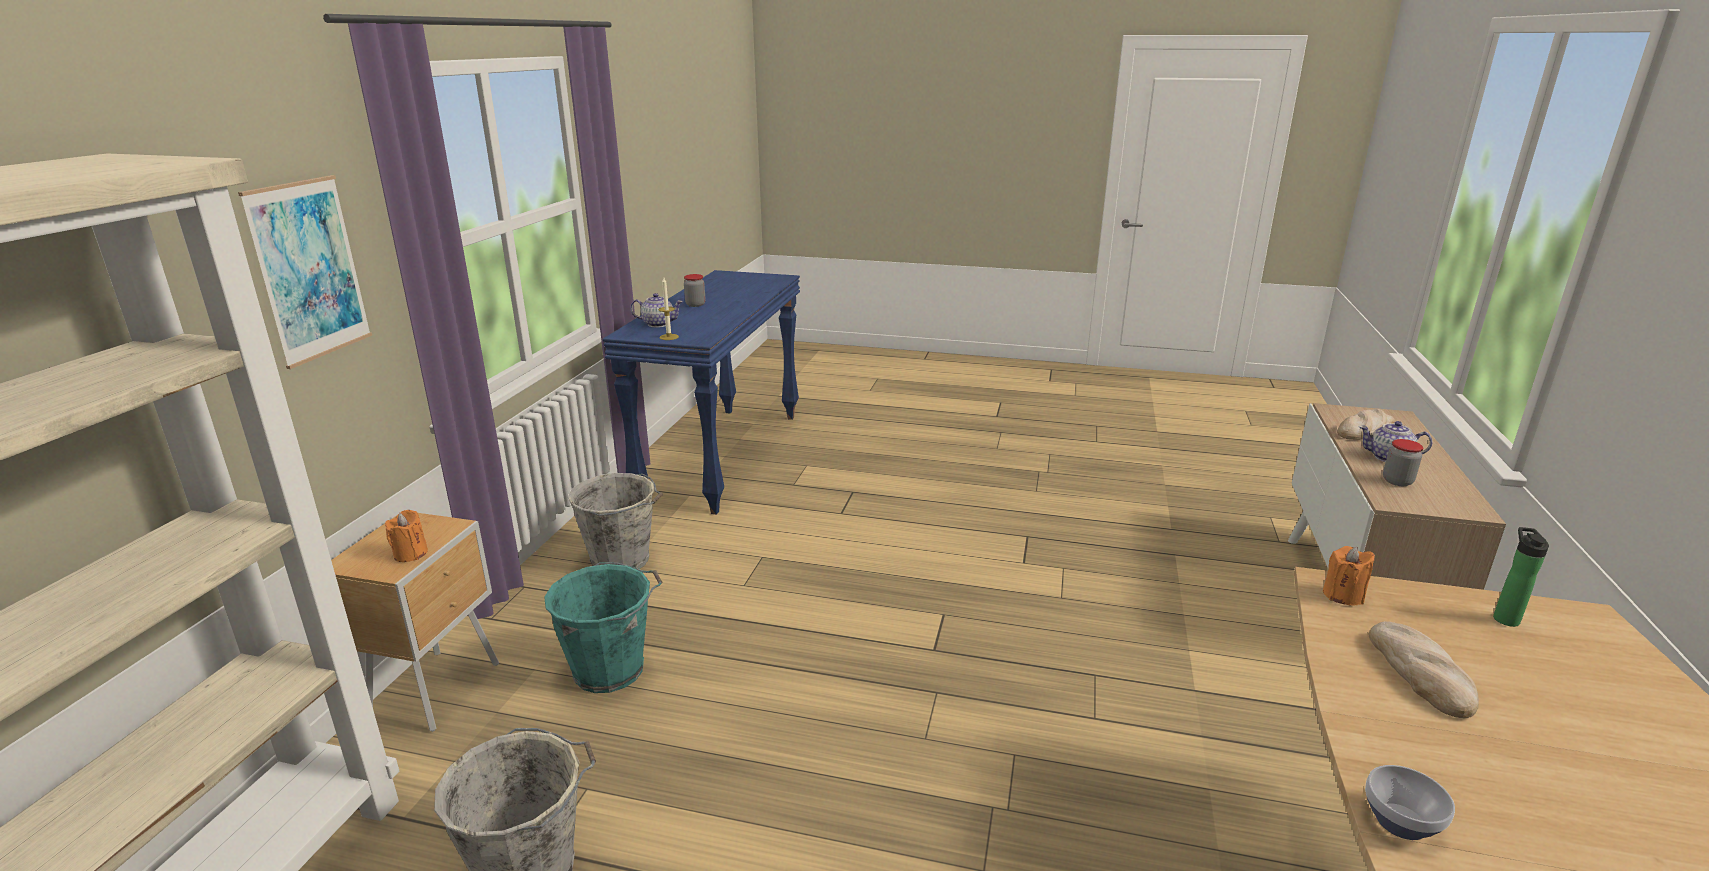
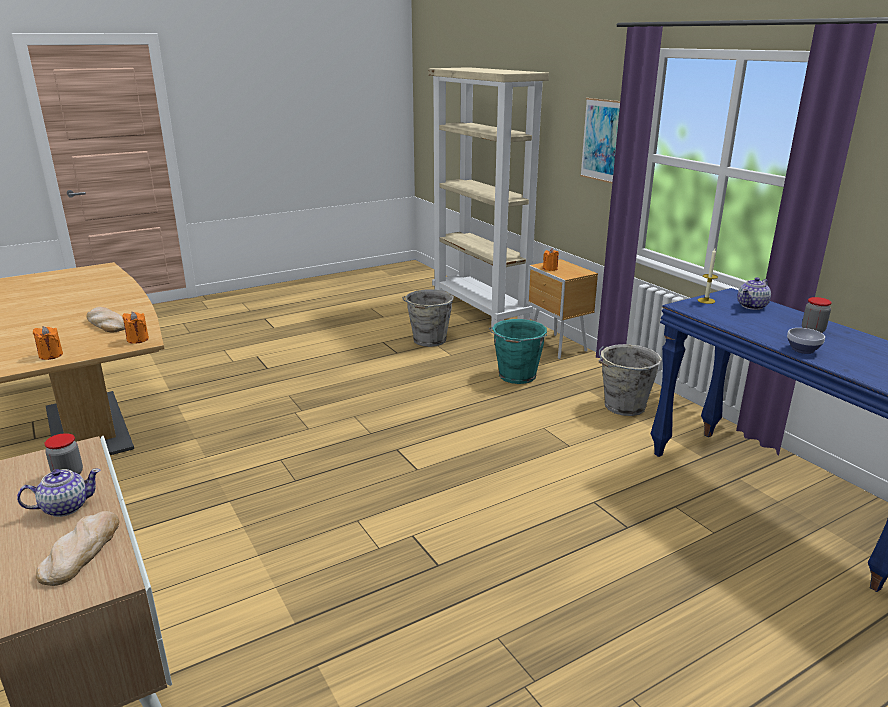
camera: 135 degrees right, 0 degrees up
(1403, 823) = (127, 291): bowl -> bowl (801, 350)
(1504, 618) = (51, 355): bottle -> orange candle

